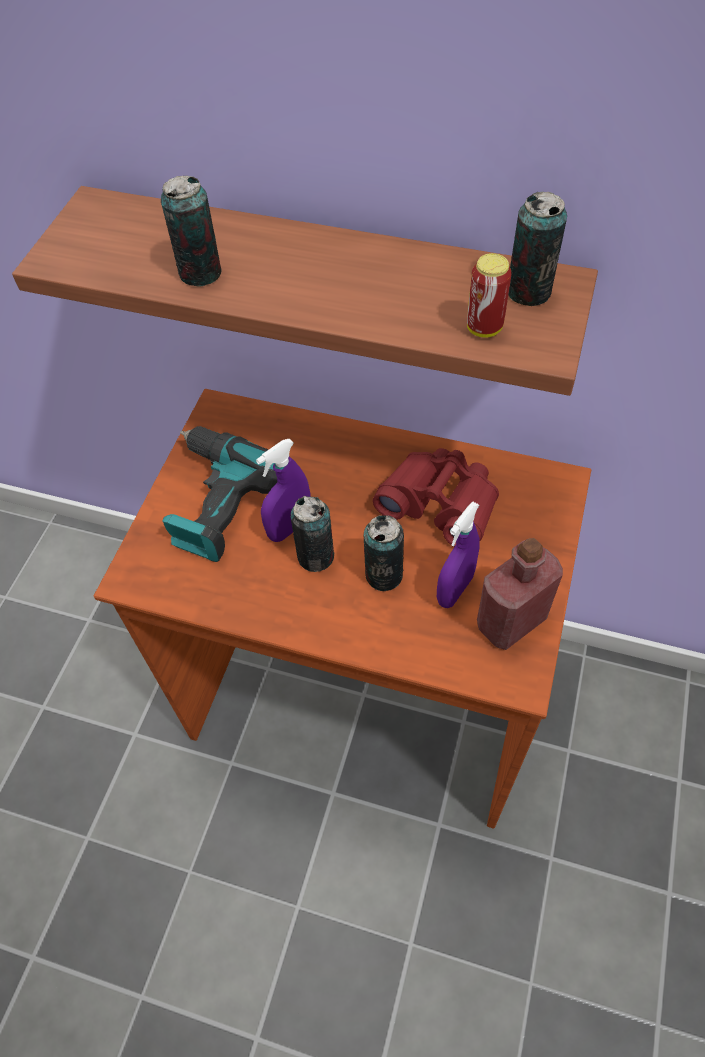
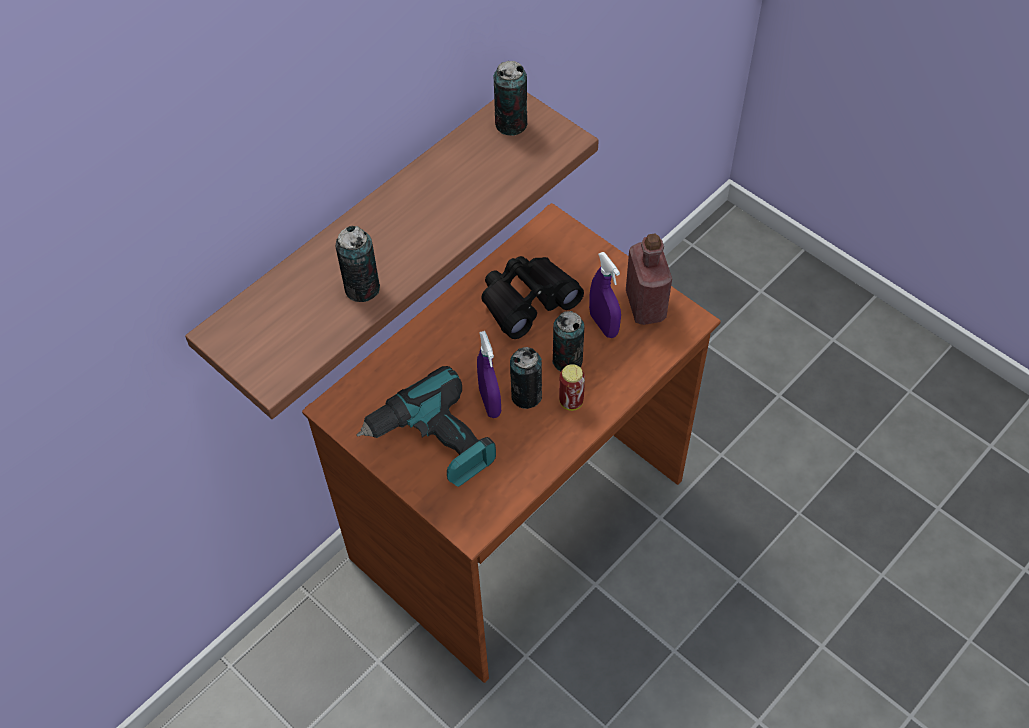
camera: 65 degrees left, 0 degrees up
(440, 504) = (527, 301): red binoculars -> black binoculars
(484, 328) = (528, 160): can -> can (571, 402)

